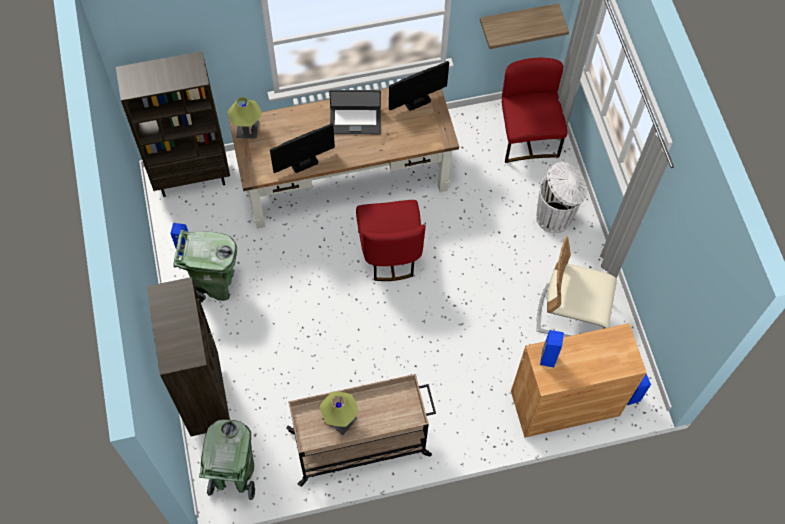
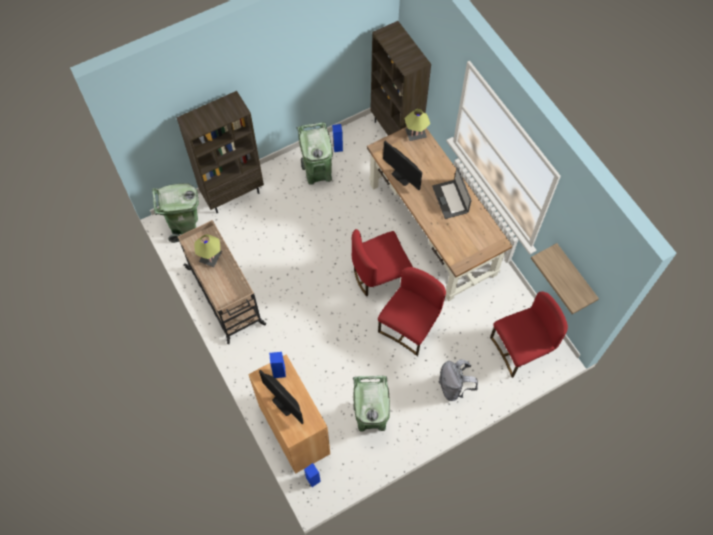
camera: 75 degrees right, 0 degrees up
(416, 100) = (486, 235): monitor -> monitor (284, 403)
(467, 240) = (410, 326): none -> red chair
(555, 217) = (454, 387): white trash can -> grey backpack
(571, 314) = (371, 418): beige chair -> green trash can

